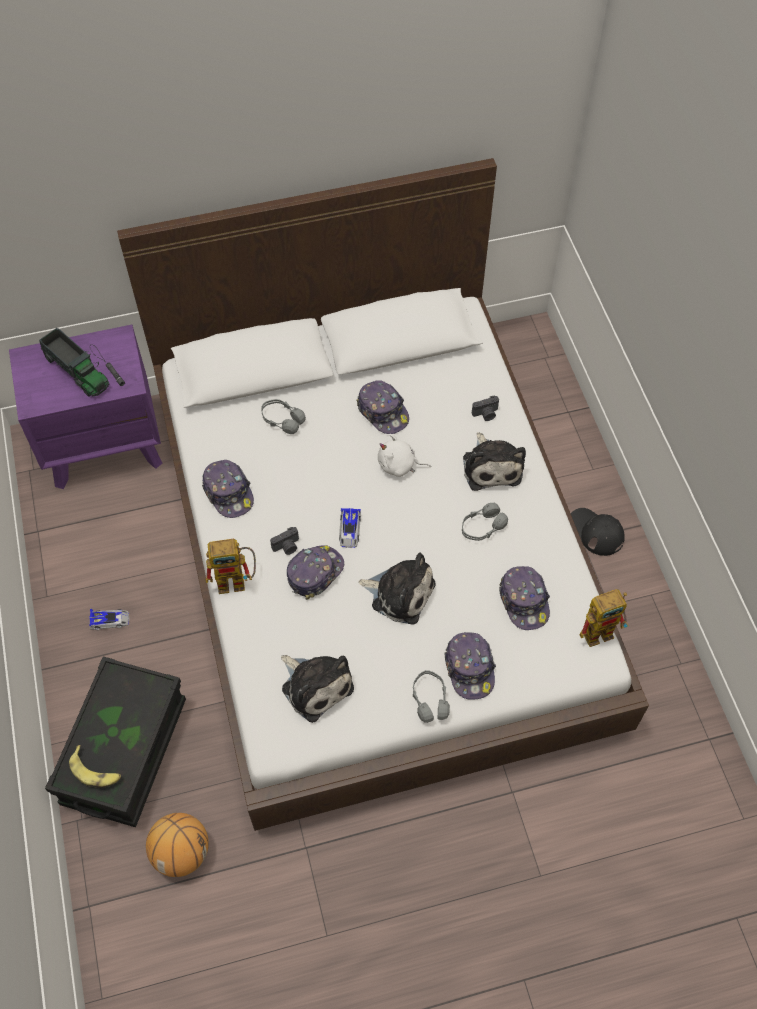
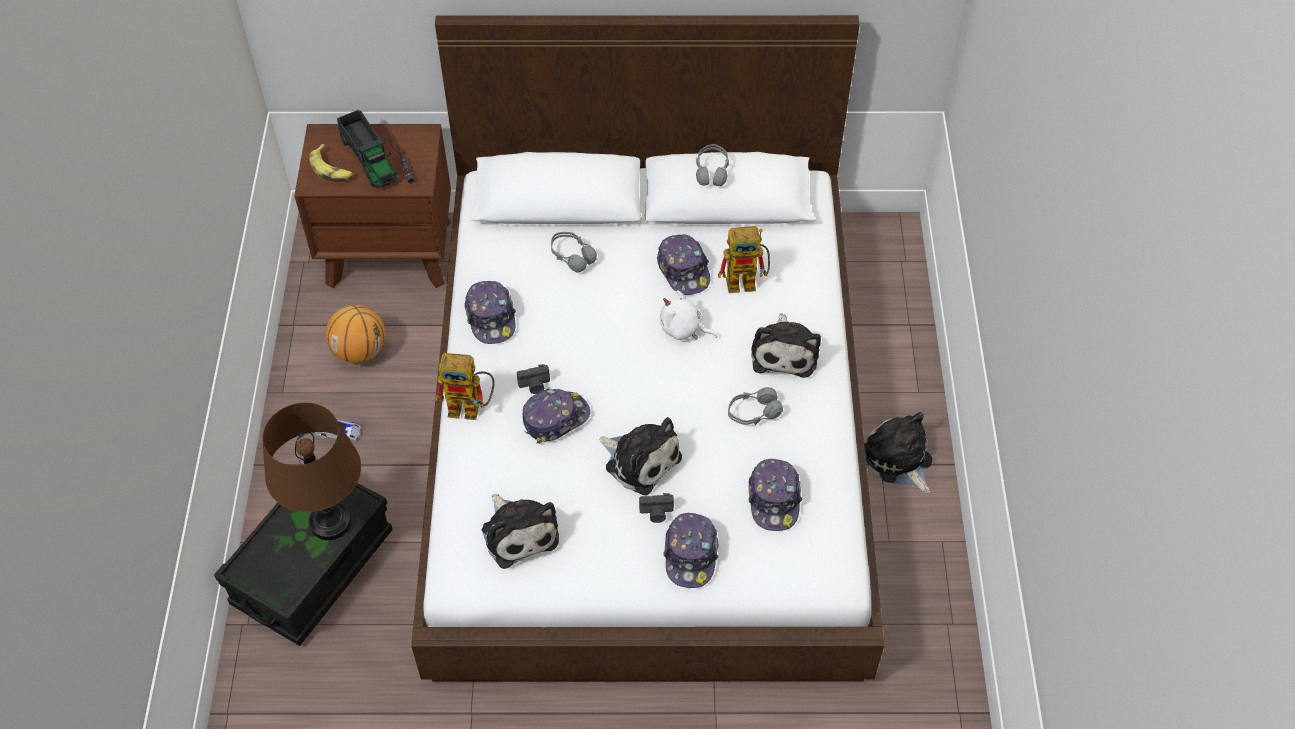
camera: 15 degrees right, 5 degrees down
(95, 771) = (270, 570): banana -> banana (332, 169)
(104, 444) = (390, 252): purple nightstand -> brown nightstand
(136, 712) = (330, 522): none -> brown table lamp
(181, 852) = (339, 683): basketball -> basketball (360, 351)
(349, 530) = (607, 383): toy car -> none
(430, 699) = (637, 576): grey headphones -> grey headphones (712, 171)
(486, 414) = (796, 296): camera -> camera (656, 513)
(595, 532) = (898, 460): black cap -> plush toy
(602, 629) = (852, 549): toy robot -> toy robot (747, 281)

